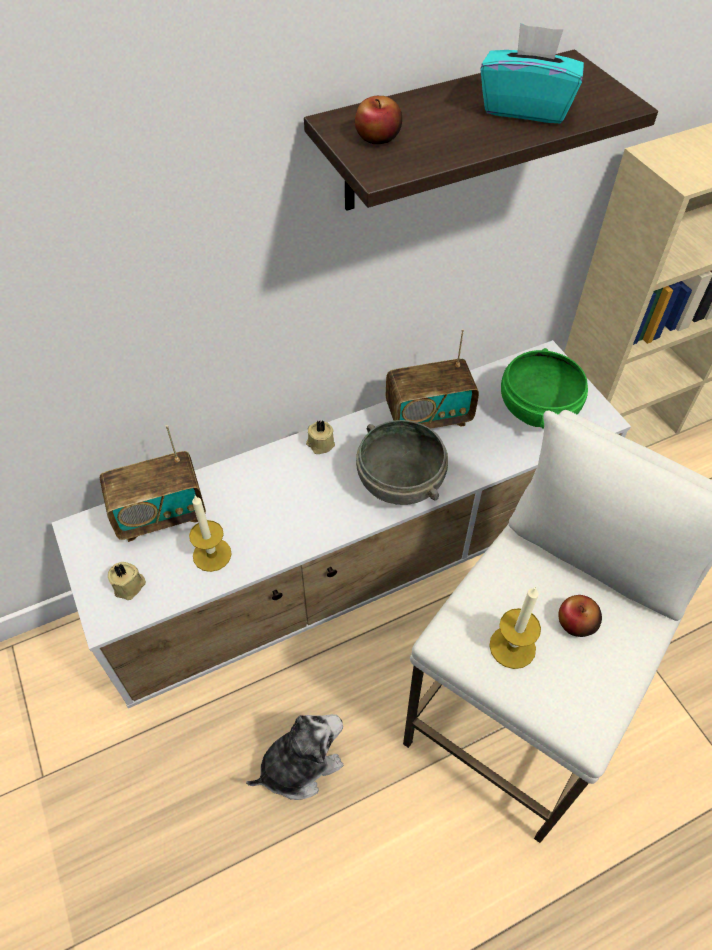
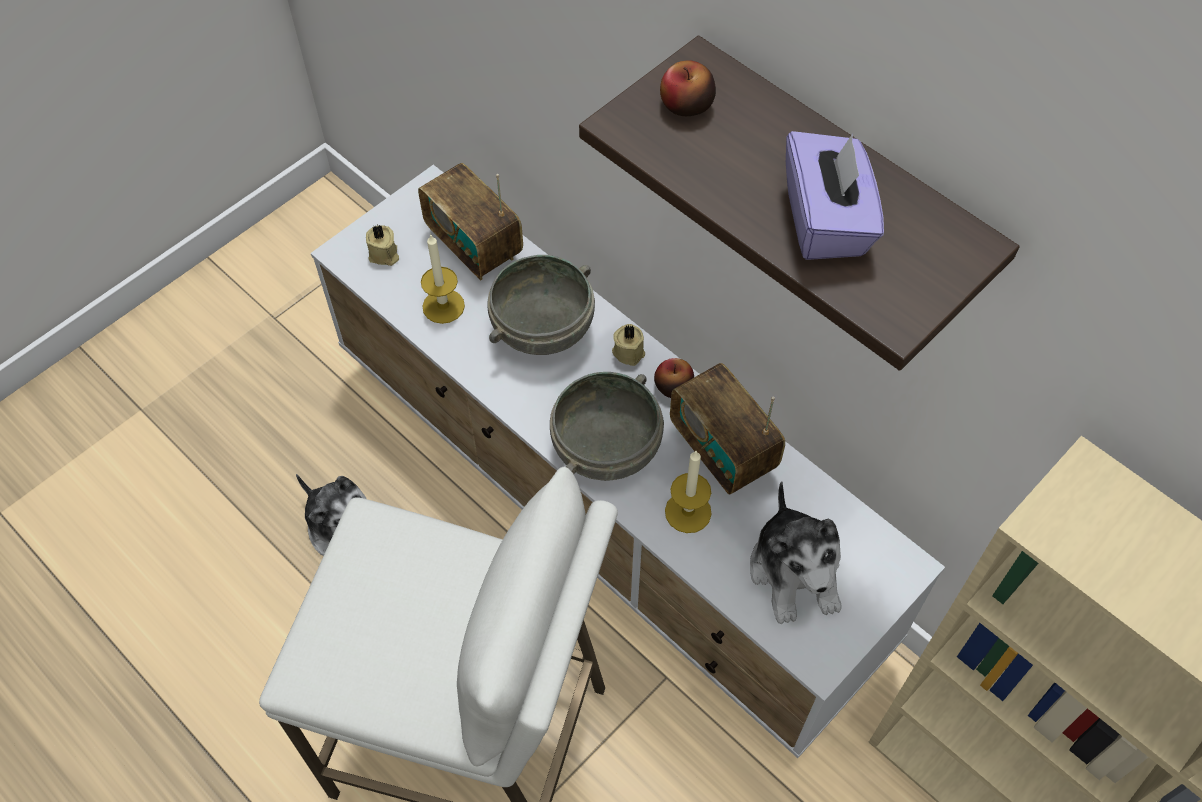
camera: 70 degrees right, 5 degrees up
(274, 491) = (543, 330): none -> grey bowl
(512, 647) = (372, 583): candle -> candle (688, 512)
(526, 108) = (826, 221): turquoise tissue box -> purple tissue box
(536, 410) = (795, 572): green bowl -> plush toy
(576, 623) = (421, 642): apple -> apple (673, 386)

